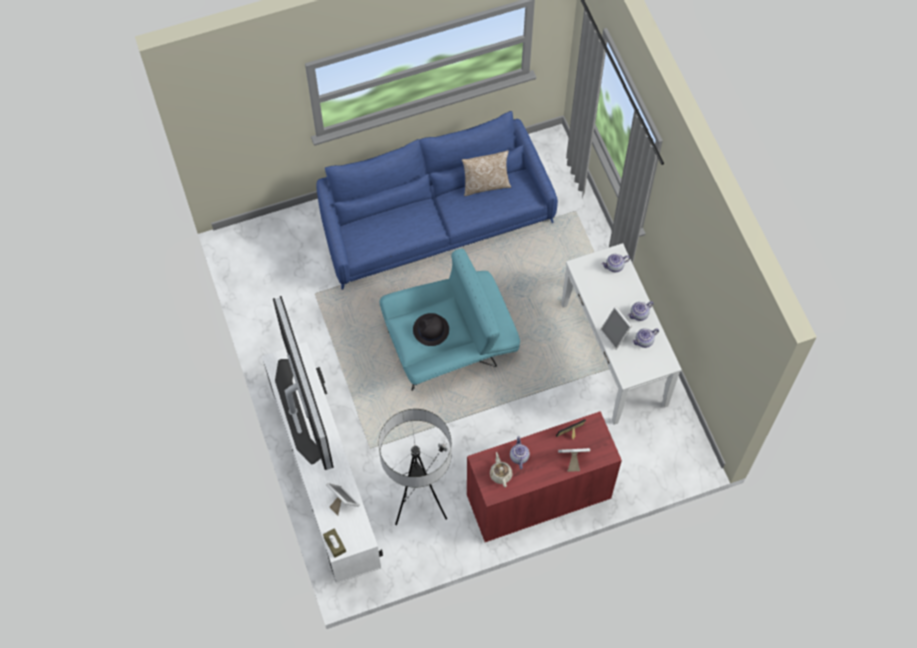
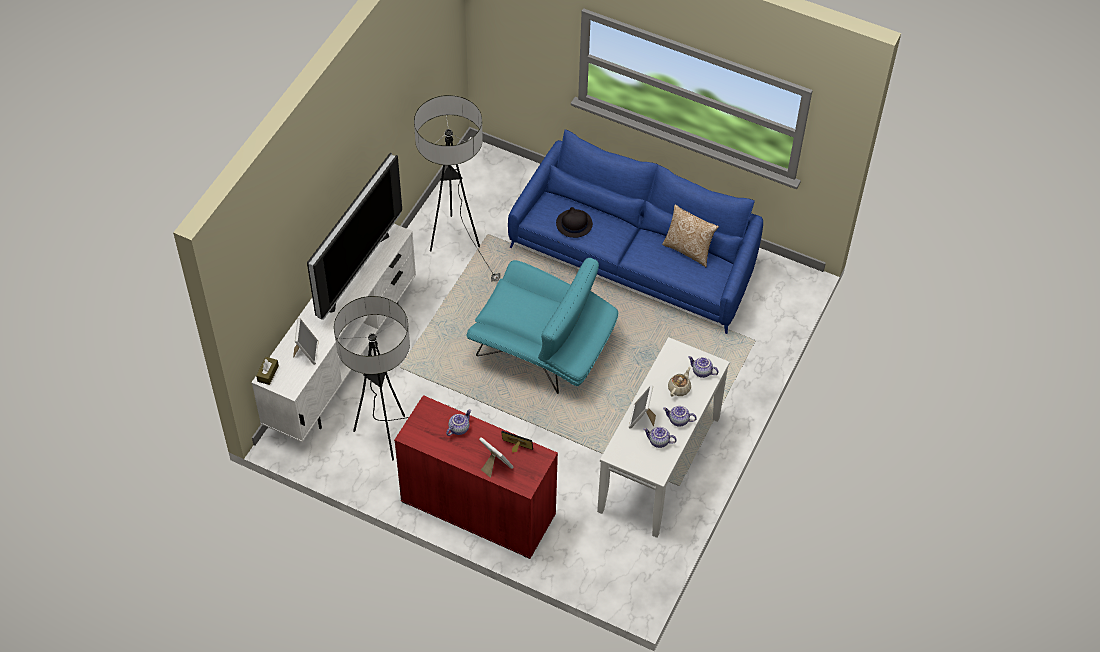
camera: 45 degrees right, 10 degrees down
(299, 320) = (456, 242): none -> floor lamp
(430, 330) = (522, 310): black hat -> black hat (574, 224)
(500, 474) = (431, 427): beige teapot -> beige teapot (679, 388)

